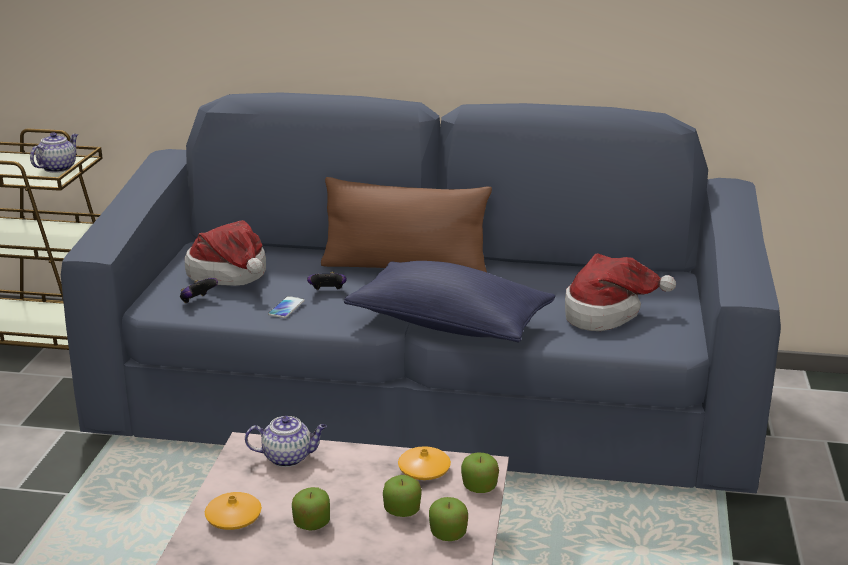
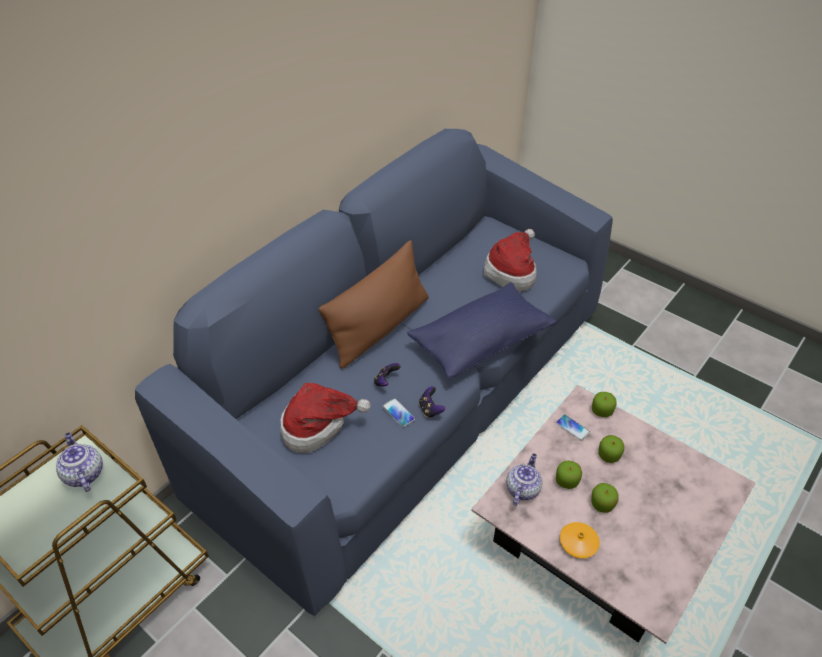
camera: 60 degrees left, 20 degrees up
(197, 301) = (348, 461): game controller -> game controller (430, 409)
(424, 470) = (572, 428): orange vase -> phone
(448, 533) = (640, 444): apple -> apple (566, 481)

